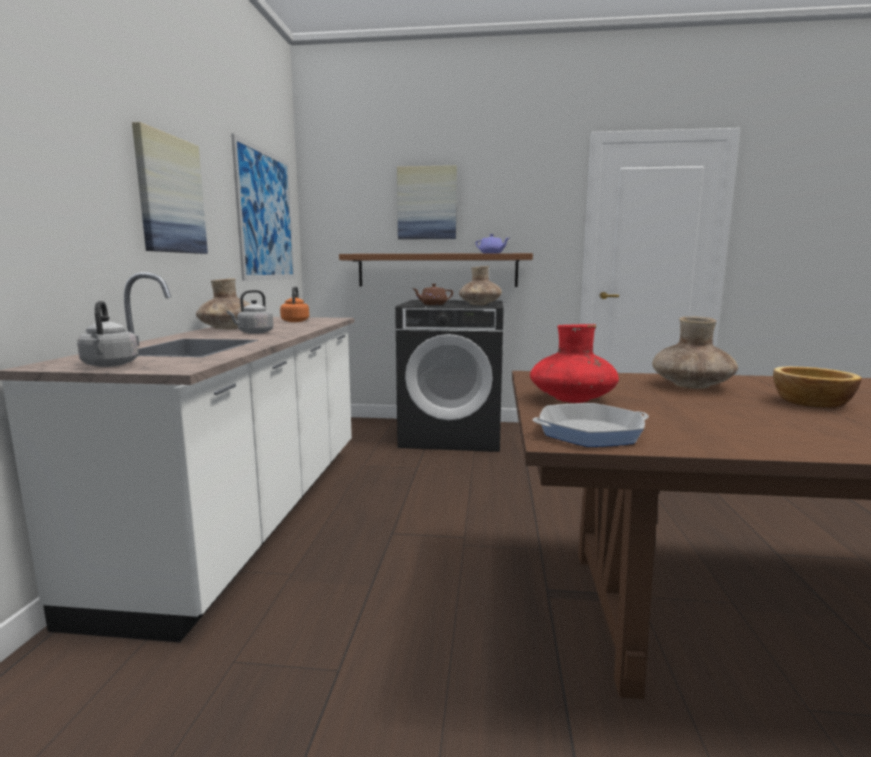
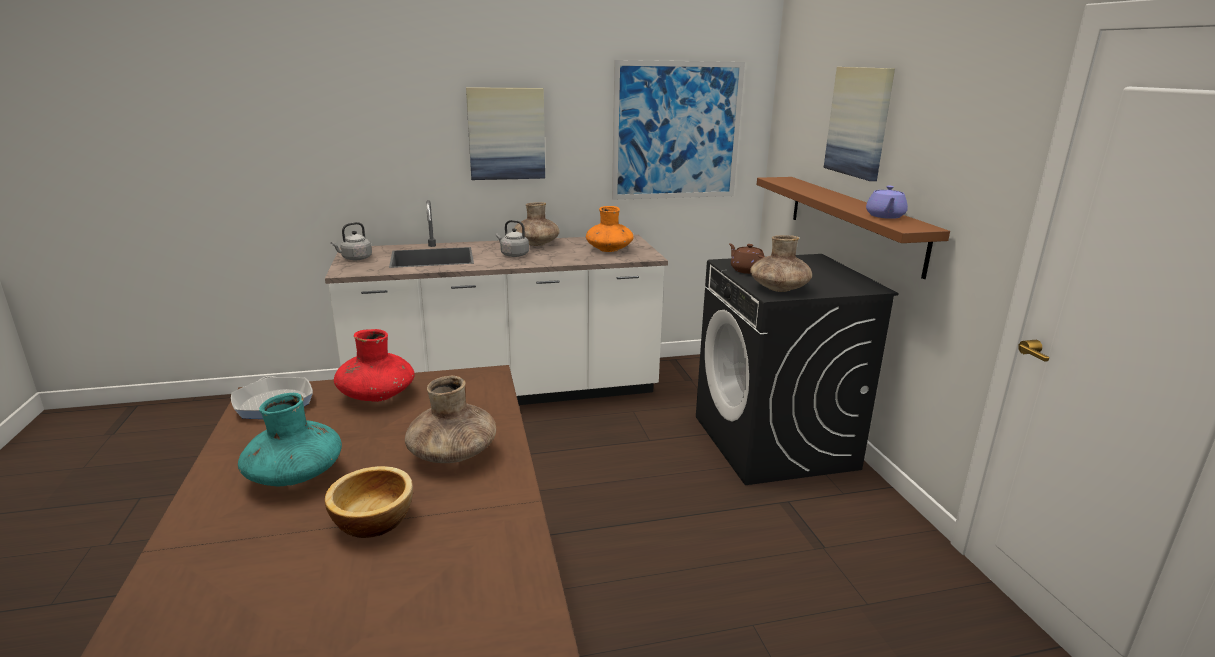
camera: 70 degrees right, 10 degrees up
(295, 321) = (609, 249): orange kettle -> orange vase
(760, 421) = (295, 475): none -> turquoise vase

